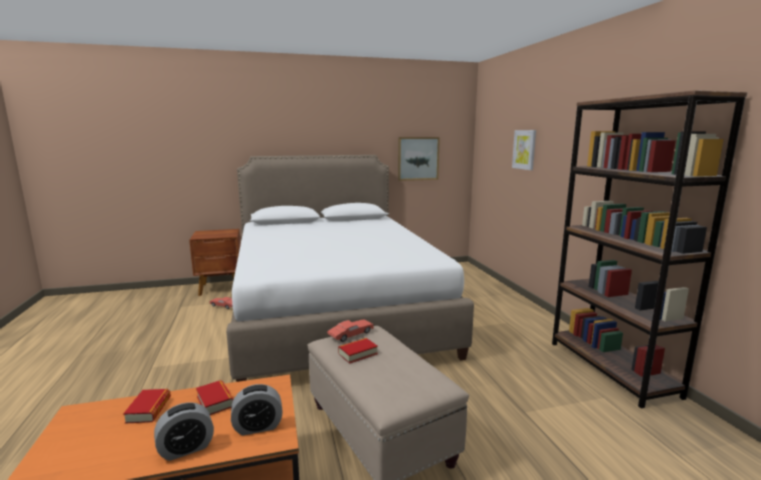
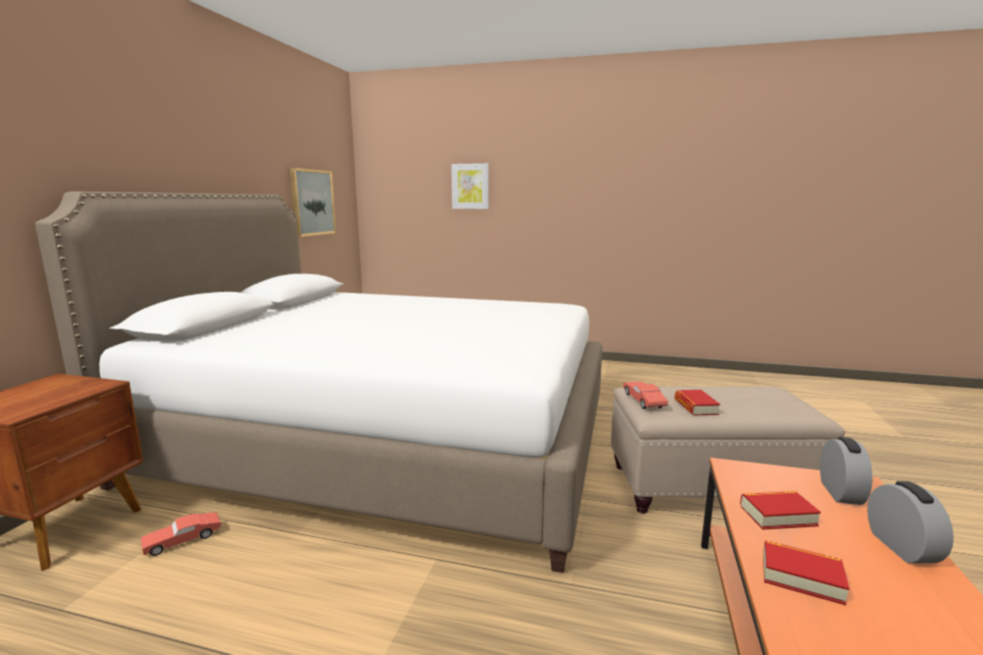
camera: 60 degrees left, 0 degrees up
(611, 368) = (649, 370): brown bookcase -> none

